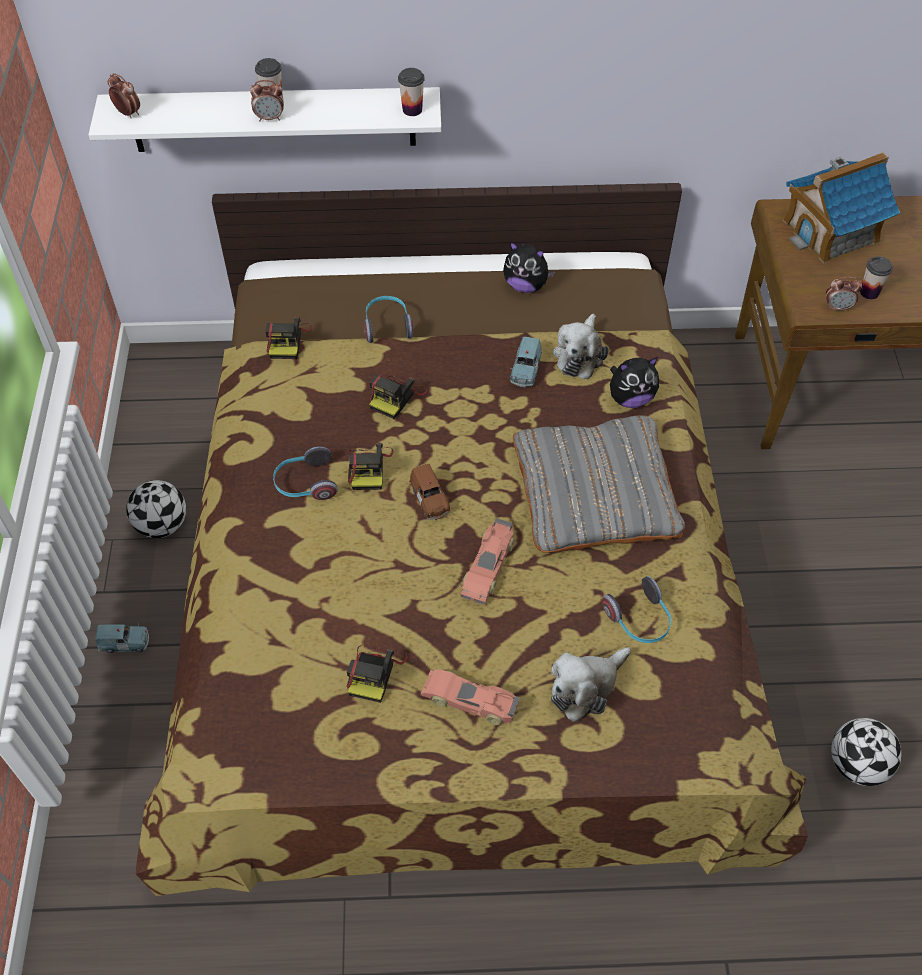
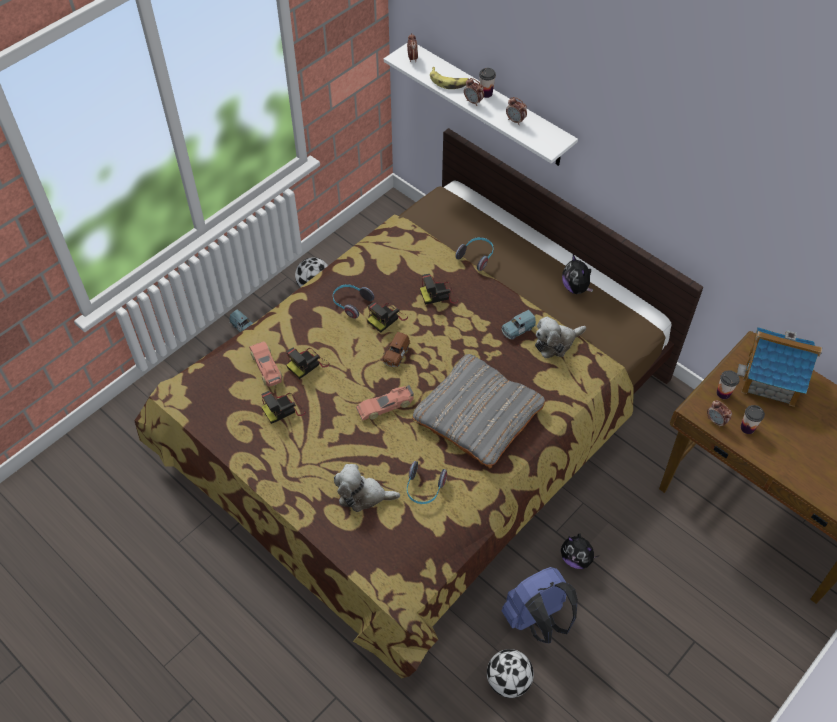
camera: 45 degrees right, 0 degrees up
(210, 113) = (449, 82): none -> banana
(287, 340) = (421, 229): camera -> camera (307, 364)
(346, 109) = (515, 121): none -> alarm clock
(412, 110) = (548, 142): cup -> cup (723, 393)
(470, 700) = (308, 456): toy car -> toy car (266, 367)
(630, 398) = (555, 384): plush toy -> plush toy (576, 558)
(808, 676) = (536, 619): none -> blue backpack

